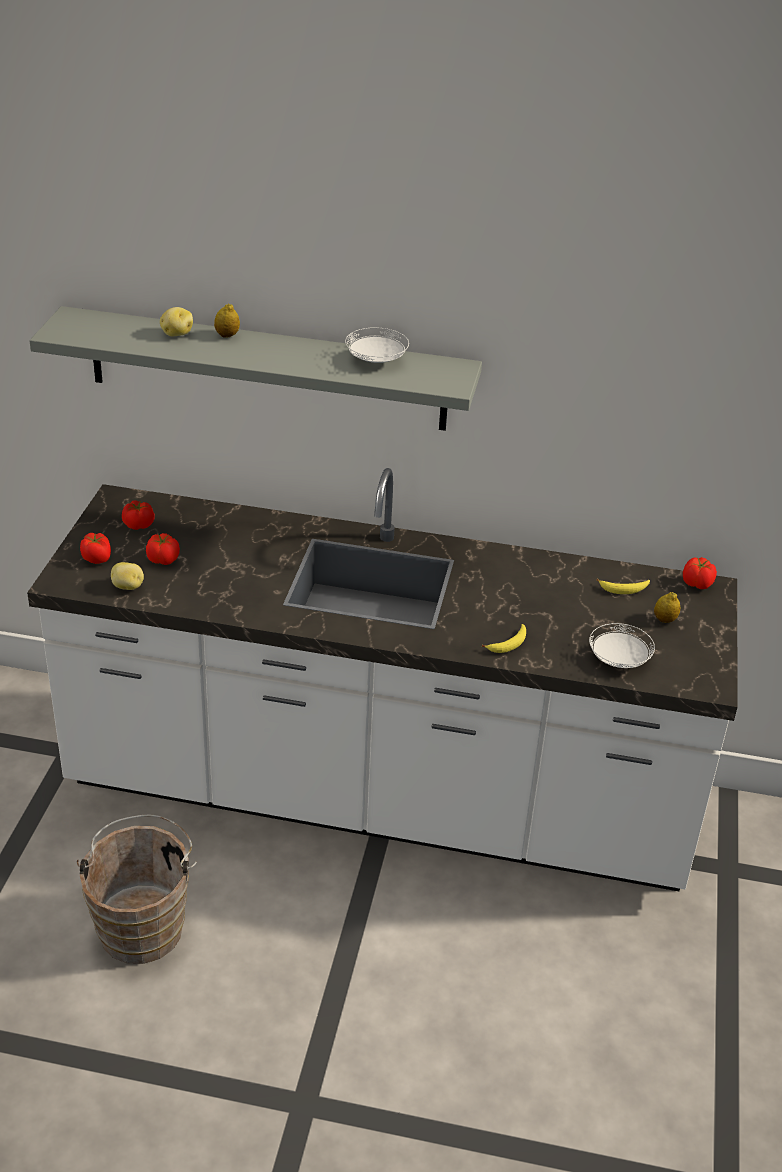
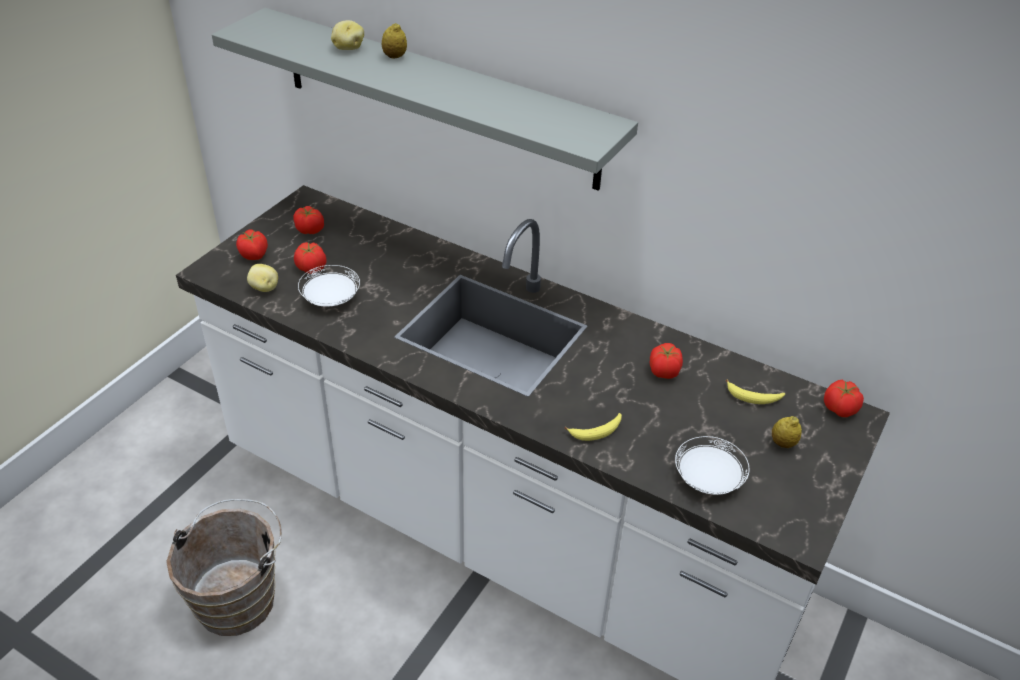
camera: 20 degrees right, 5 degrees up
(376, 361) = (525, 104): white plate -> white plate (331, 299)
(540, 584) = (663, 372): none -> tomato

